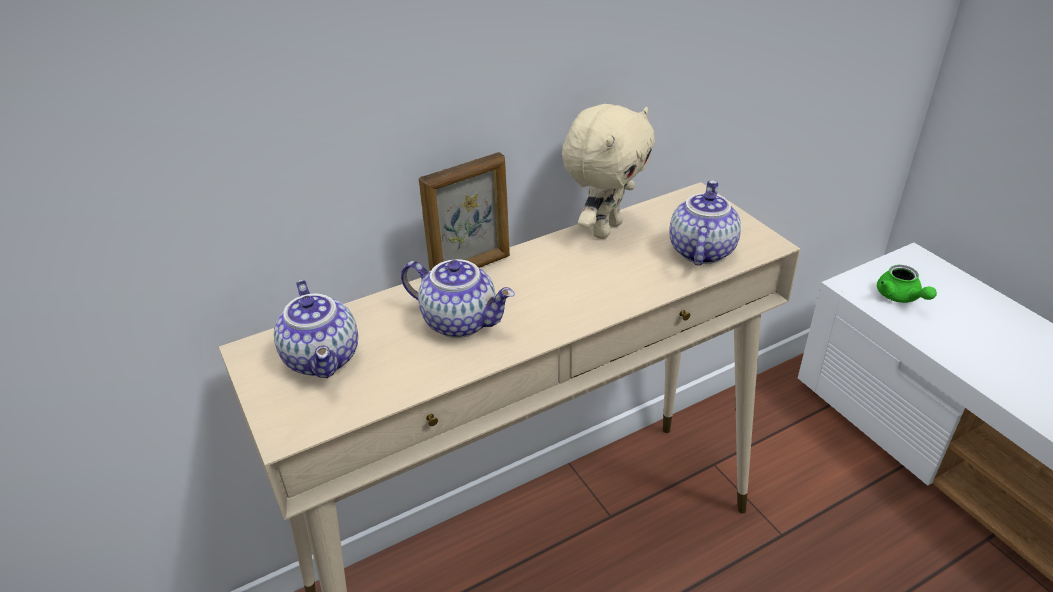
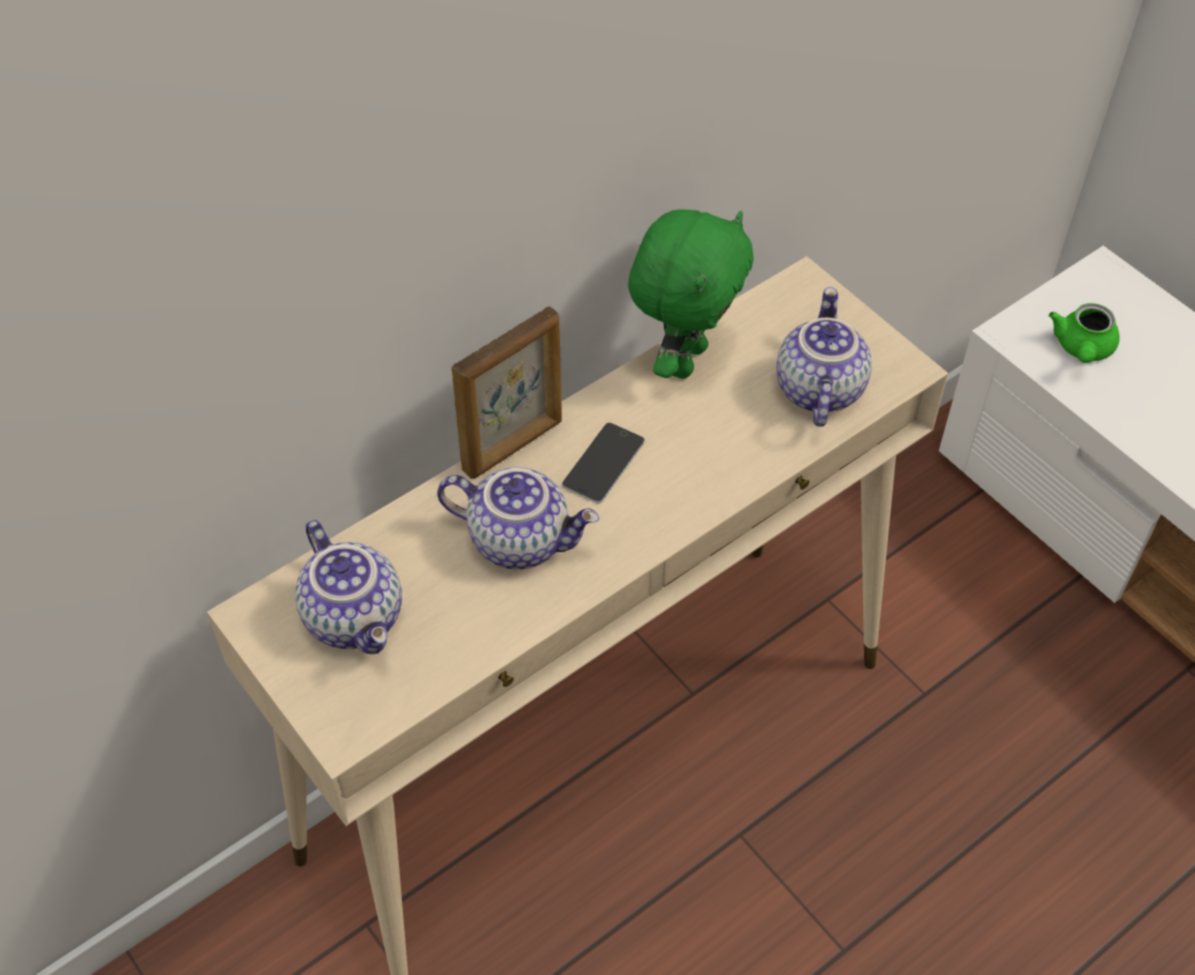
camera: 10 degrees left, 15 degrees up
(534, 281) = (603, 463): none -> phone
(605, 229) = (684, 358): beige plush toy -> green plush toy
(900, 297) = (1082, 349): green teapot -> green teapot turned 45 degrees clockwise

